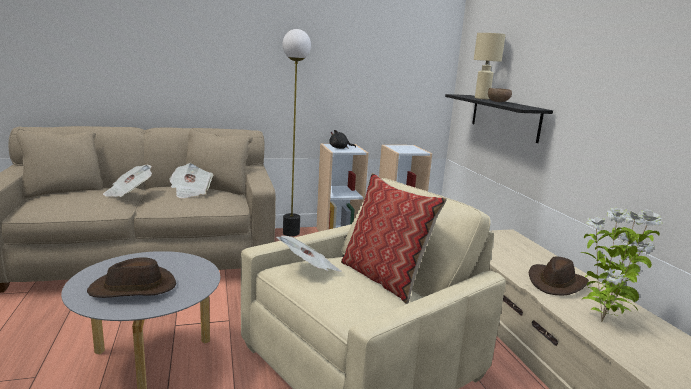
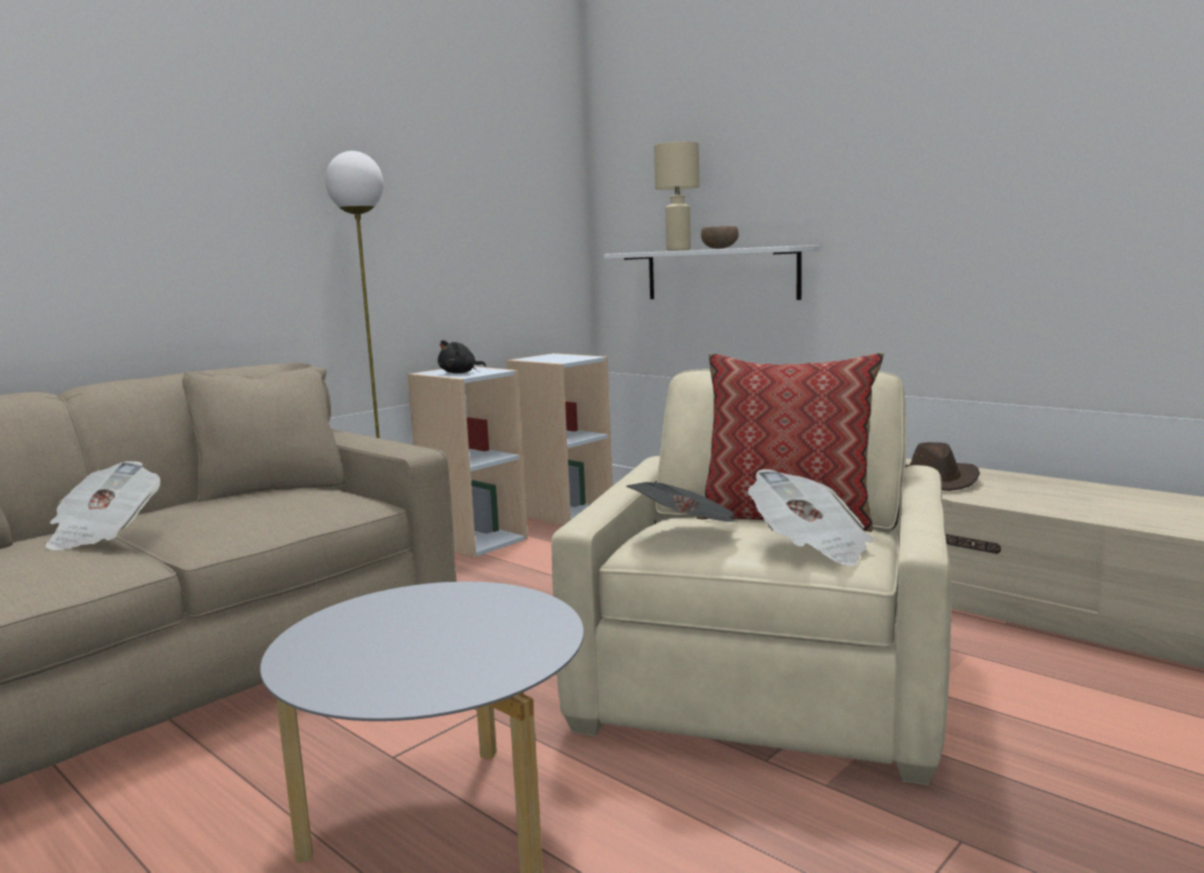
camera: 30 degrees left, 5 degrees down
(133, 288) = (433, 653): brown hat -> none
(190, 192) = (243, 501): newspaper -> newspaper (811, 548)
(504, 117) = (720, 274): black shelf -> white shelf
(602, 321) = (1040, 498): potted plant -> none

